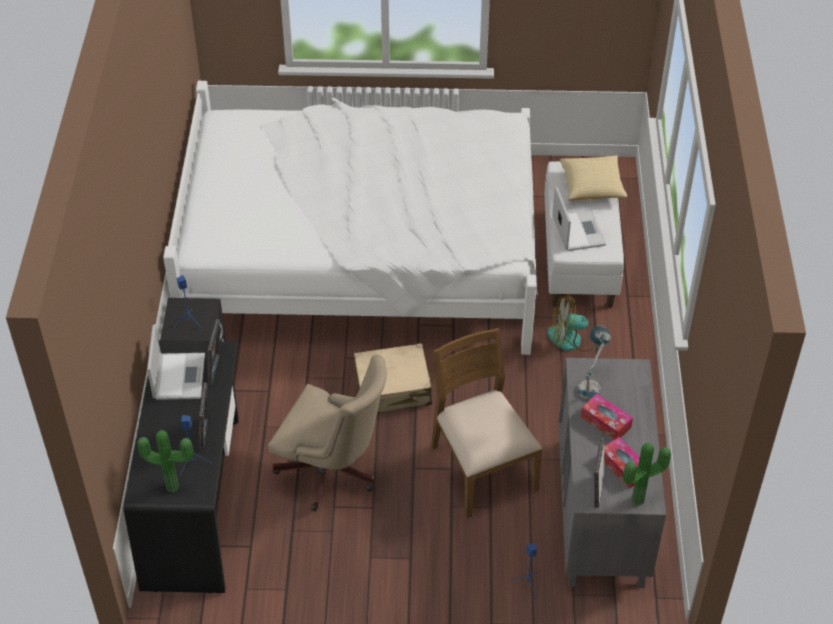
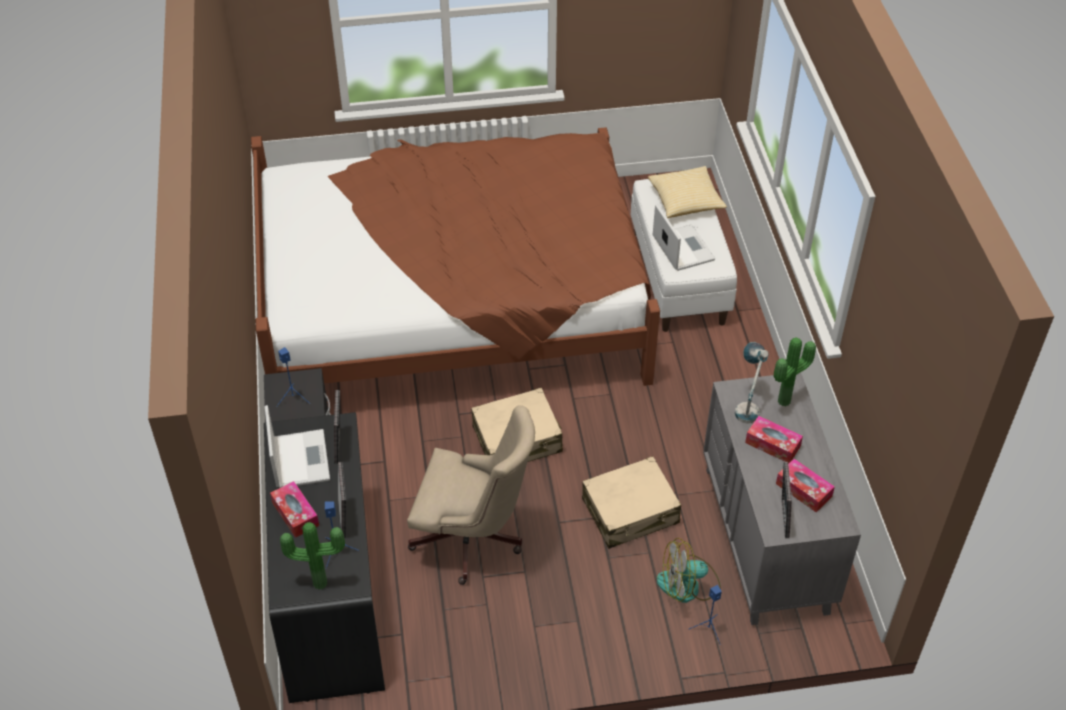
camera: 10 degrees left, 0 degrees up
(164, 424) = (295, 514): none -> tissue box
(364, 257) = (454, 305): white bed -> brown bed
(482, 468) = (630, 512): brown chair -> beige suitcase
(573, 339) = (692, 362): fan -> fan (688, 585)
(639, 501) = (830, 525): potted plant -> potted plant (786, 402)

